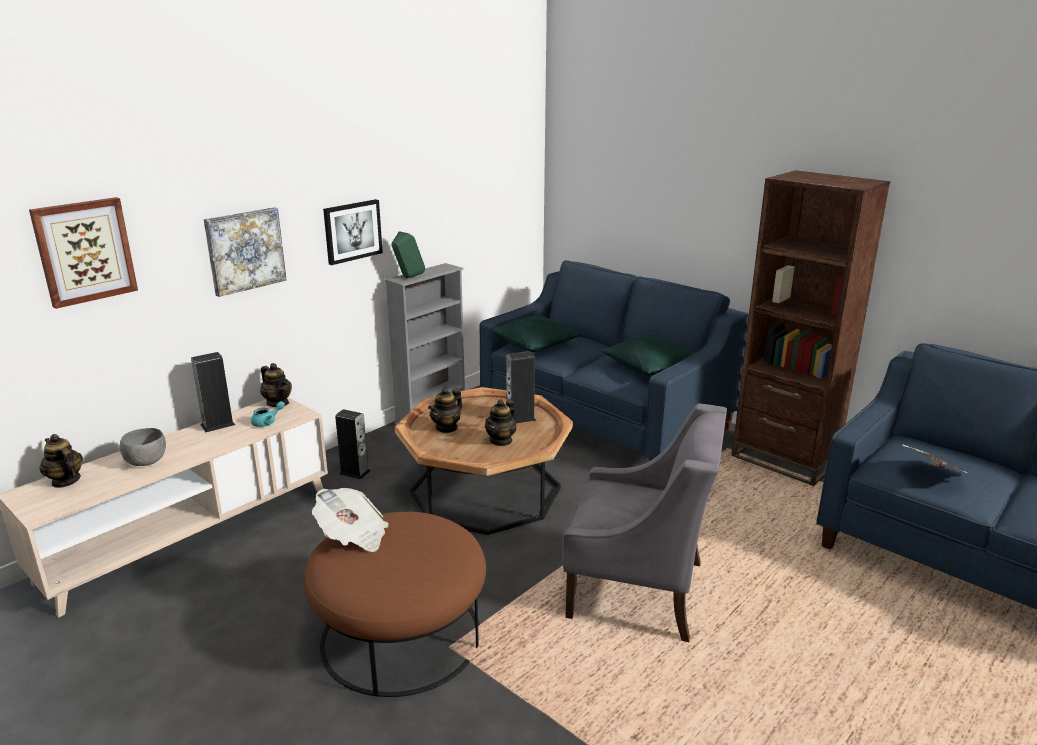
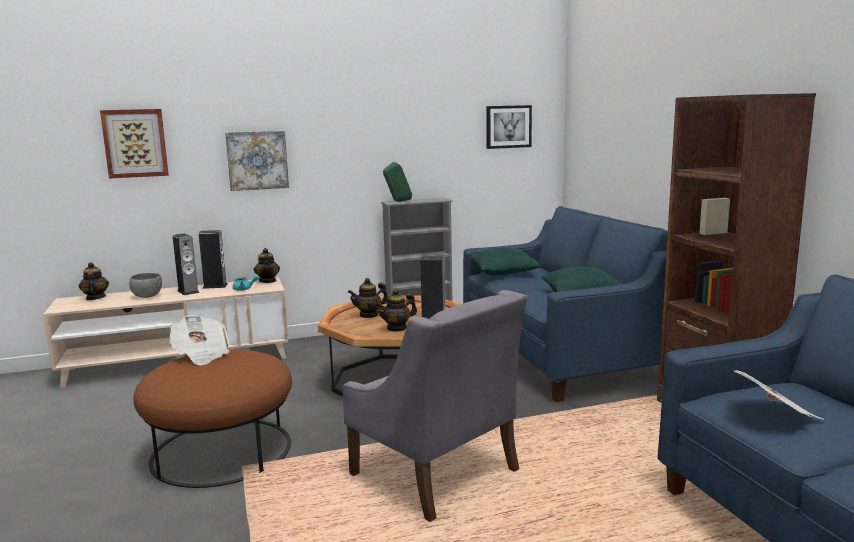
camera: 30 degrees right, 10 degrees down
(352, 231) = (354, 158): picture -> picture (508, 126)
(354, 472) = (321, 351): speaker -> speaker (188, 291)

